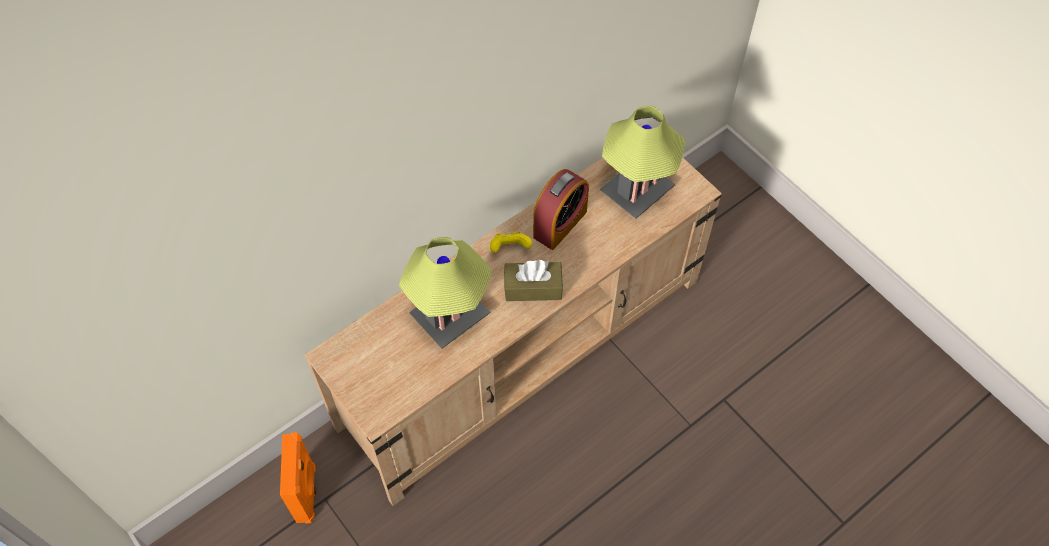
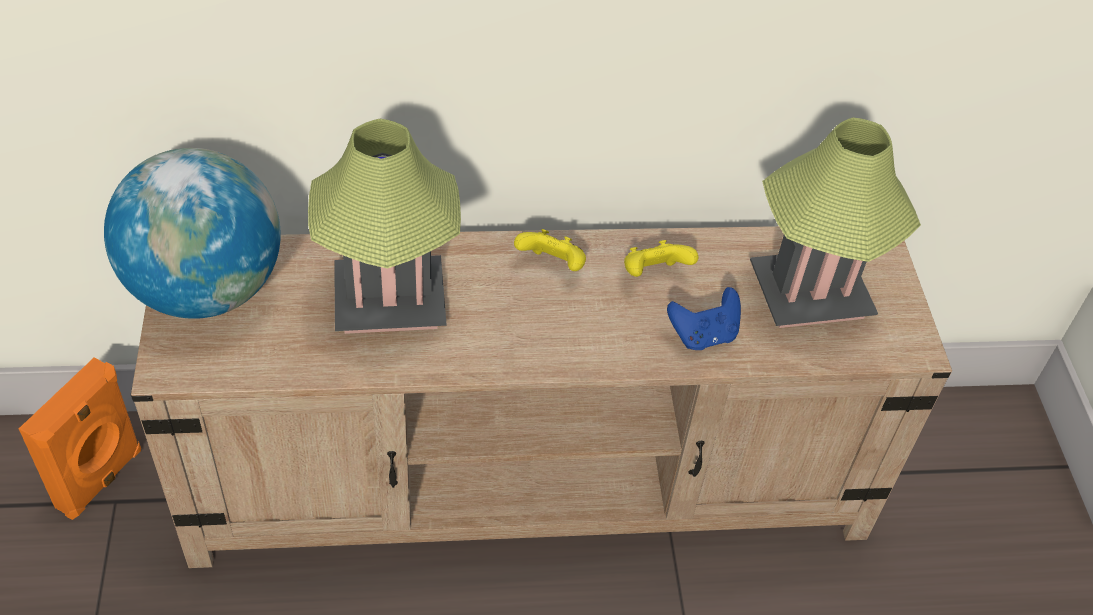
camera: 30 degrees right, 10 degrees down
(356, 366) = (206, 289): none -> globe
(533, 287) = (541, 332): brown tissue box -> none
(560, 224) = (653, 274): alarm clock -> yellow game controller
(605, 243) = (703, 335): none -> blue game controller

